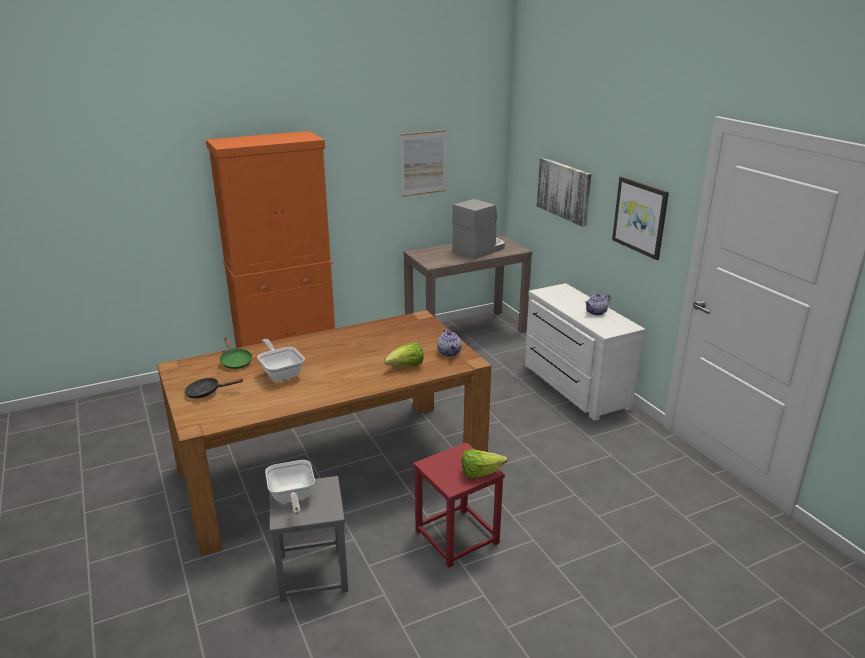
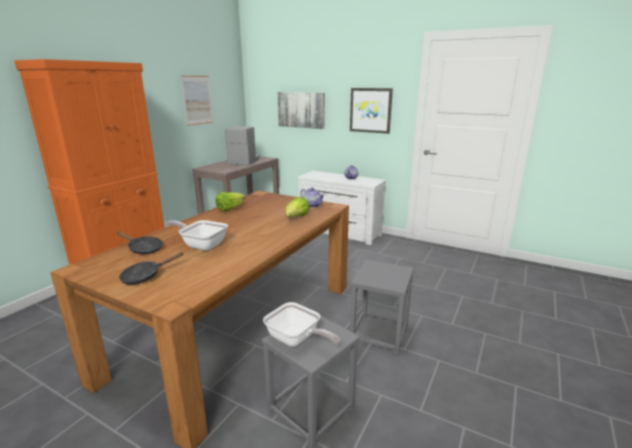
camera: 35 degrees left, 5 degrees down
(235, 361) = (143, 249): green frying pan -> black frying pan
(457, 537) = (379, 334): red stool -> grey stool
(480, 473) = (401, 272): lettuce -> lettuce (230, 209)

